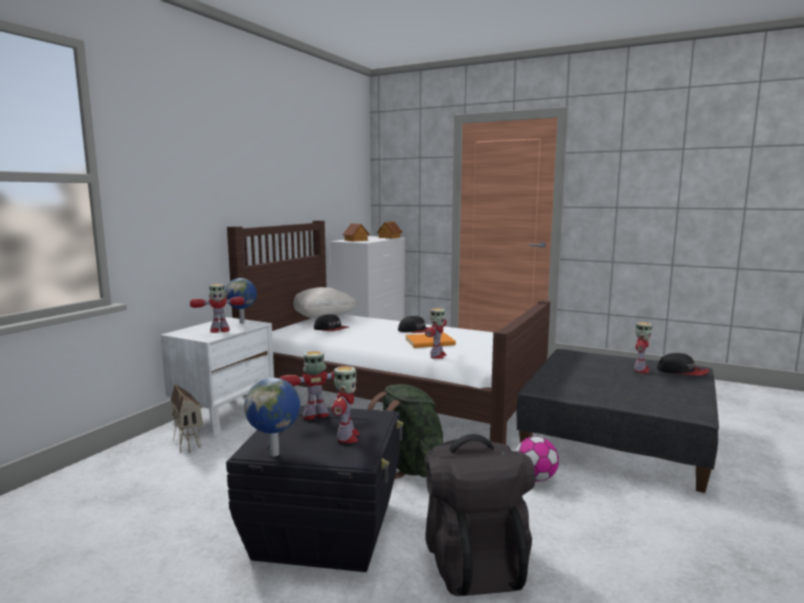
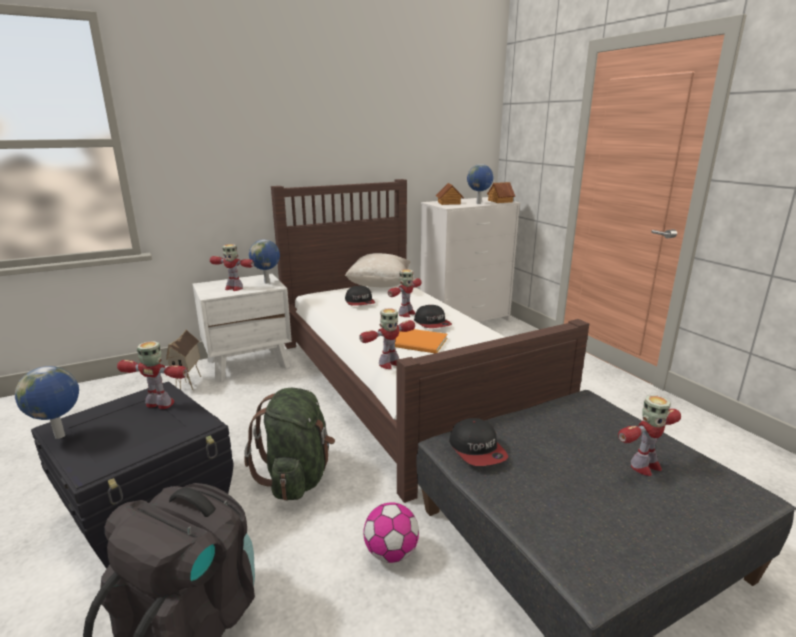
camera: 35 degrees right, 10 degrees up
(347, 437) = (131, 440): toy robot -> toy robot (406, 314)
(379, 239) = (479, 203): none -> globe
(682, 372) = (713, 495): cap -> cap (477, 450)

